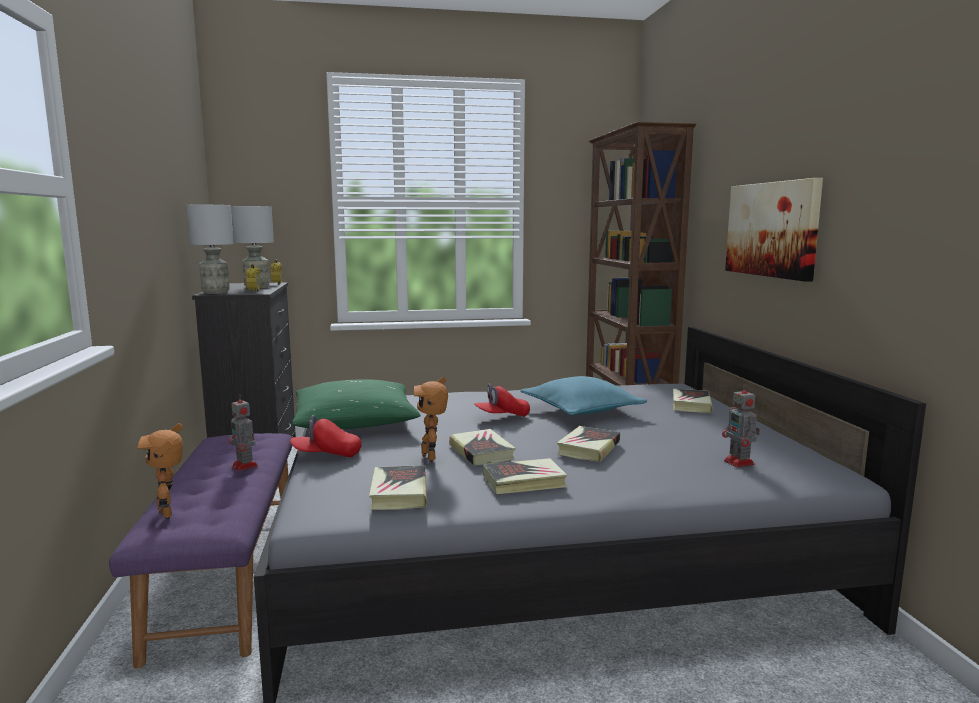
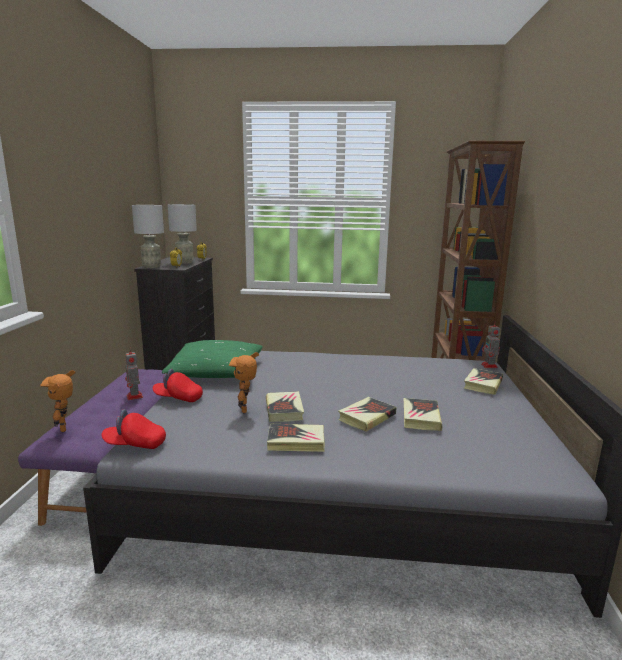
camera: 15 degrees right, 5 degrees up
(399, 493) = (201, 438): book -> book (420, 417)
(502, 416) = (323, 379): red cap -> red cap (135, 444)
(581, 410) = (387, 379): turquoise pillow -> none
(740, 463) = (483, 449): toy robot -> toy robot (489, 366)
(772, 229) = (563, 243): picture -> none

